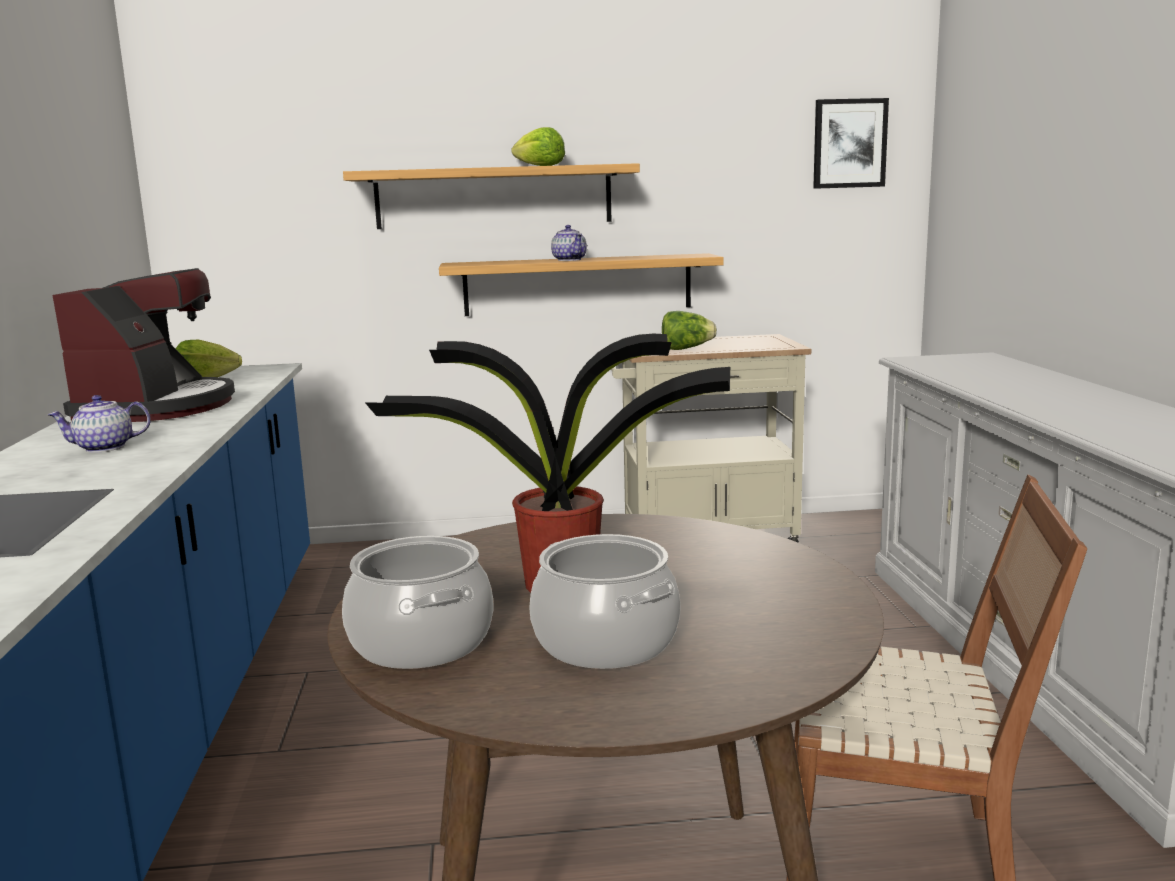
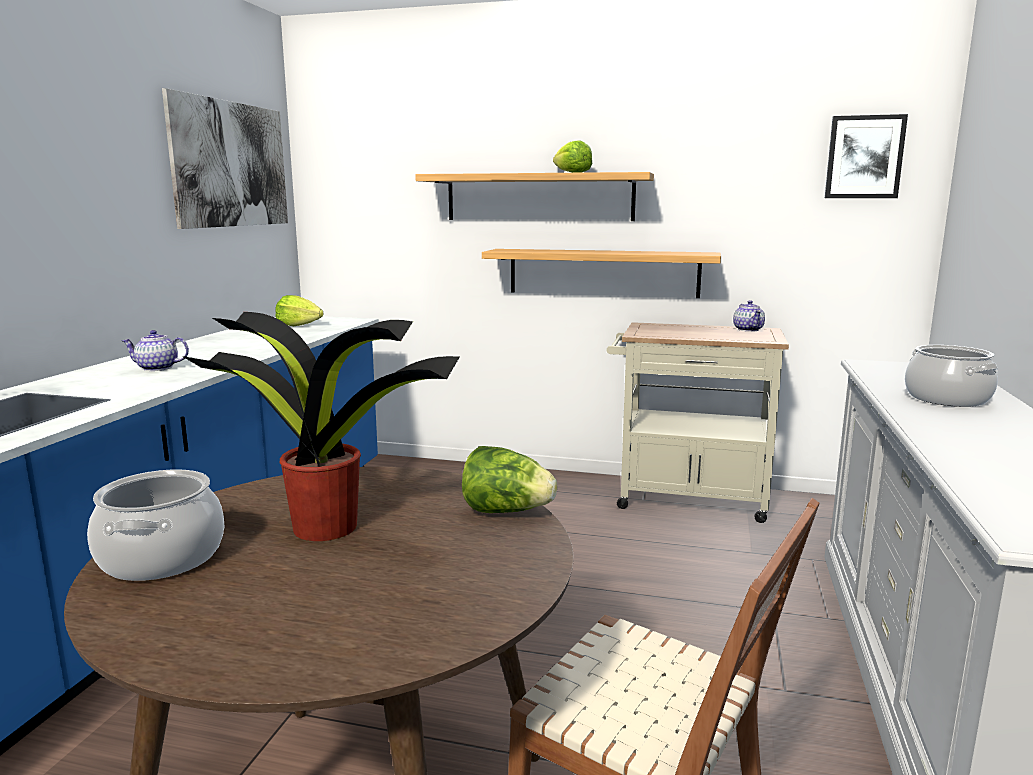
camera: 20 degrees right, 0 degrees up
(85, 163) = (231, 164): none -> picture
(158, 407) = (236, 342): coffee machine -> none
(569, 260) = (590, 251): teapot -> teapot (748, 329)
(604, 642) = (281, 588): cooking pot -> cooking pot (946, 398)
(686, 349) = (677, 334): lettuce -> lettuce (506, 511)

